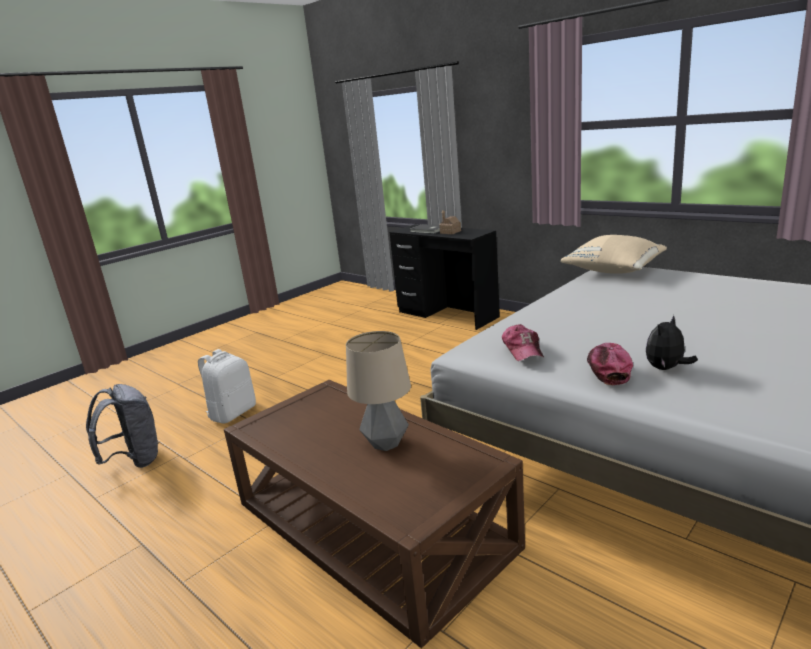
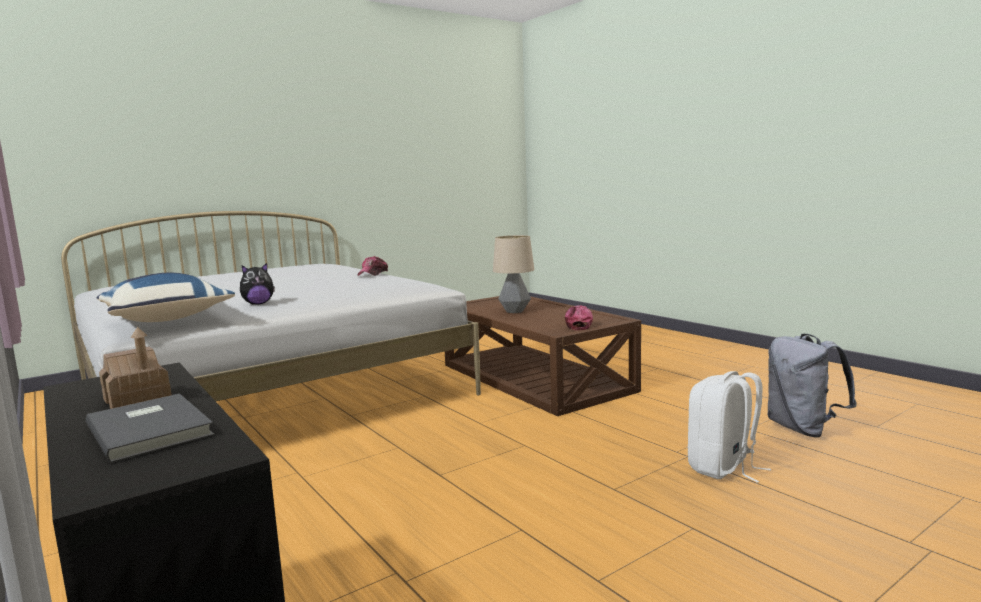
camera: 170 degrees left, 10 degrees down
(523, 350) = (402, 279): cap -> cap (578, 324)
(614, 271) = (167, 319): beige pillow -> blue pillow
(666, 368) = (345, 273): plush toy -> plush toy (258, 304)

